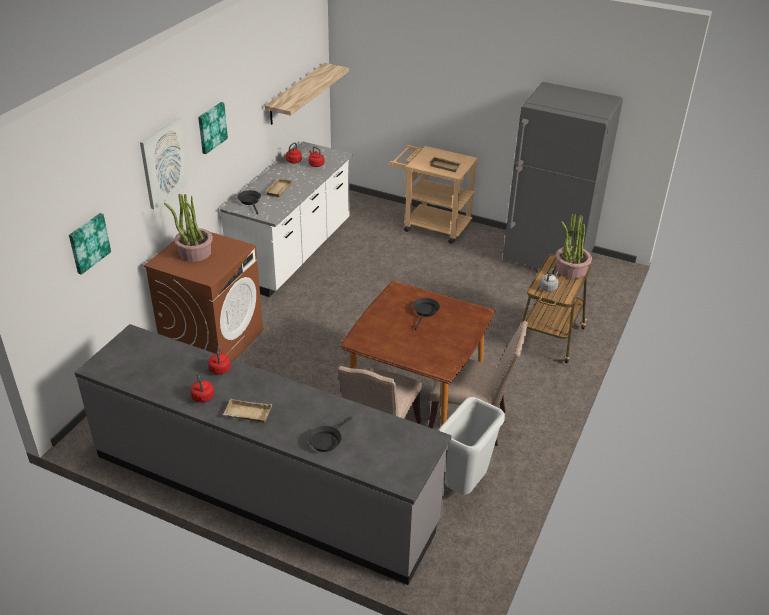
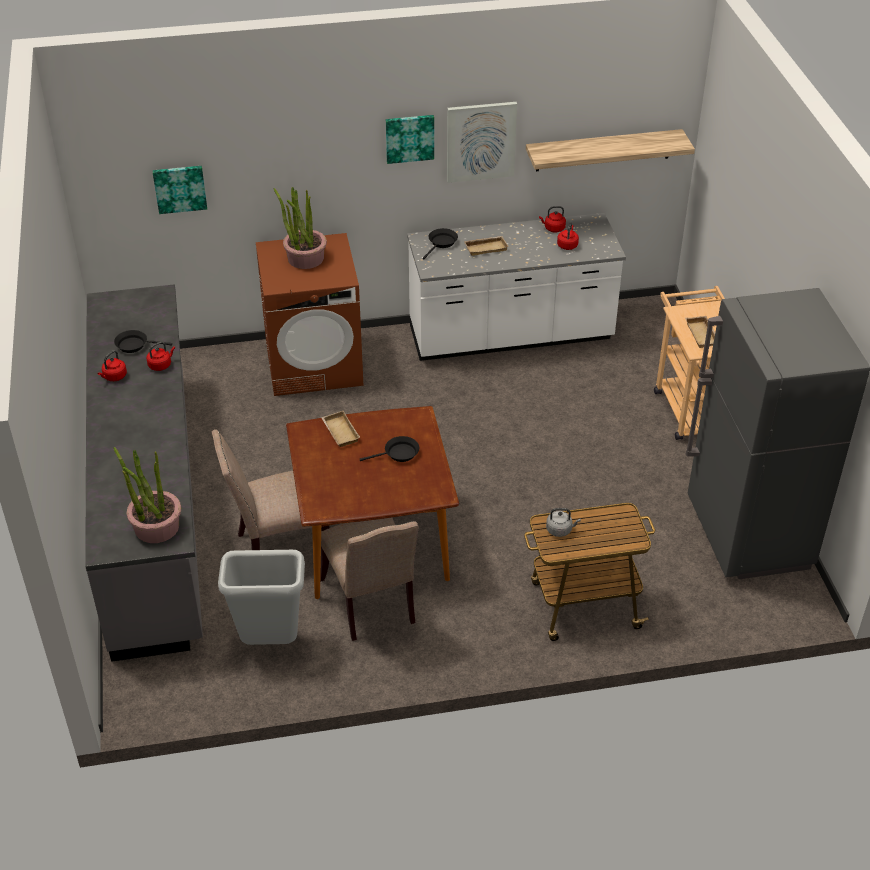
camera: 55 degrees right, 5 degrees up
(164, 162) = (315, 149): picture -> picture (480, 141)
(247, 414) = (114, 412): beige tray -> beige tray (339, 432)
(326, 440) = (119, 475): black frying pan -> black frying pan (135, 345)
(570, 270) = (617, 534): potted plant -> potted plant (156, 526)

